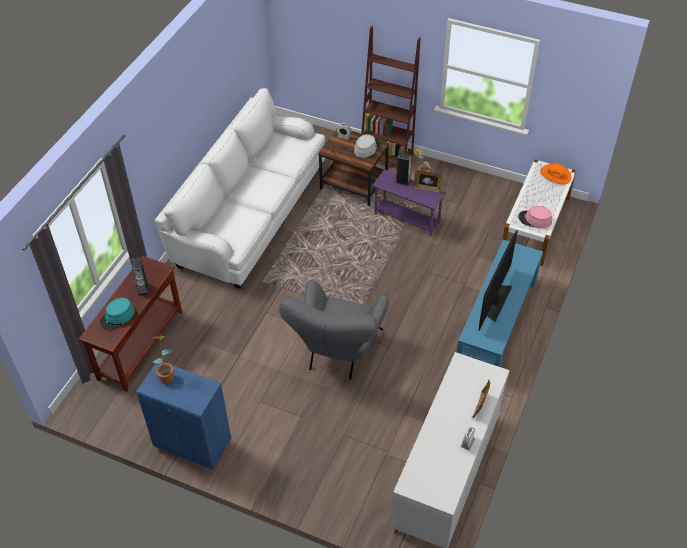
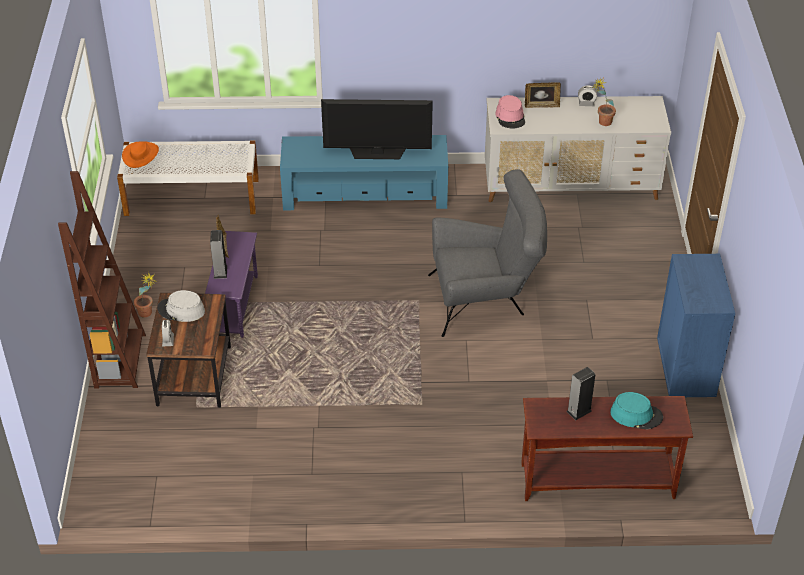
camera: 115 degrees left, 5 degrees down
(167, 375) = (696, 297): potted plant -> potted plant (601, 123)
(249, 213) = (306, 467): white sofa -> none
(535, 220) = (229, 155): pink hat -> pink hat (510, 117)

